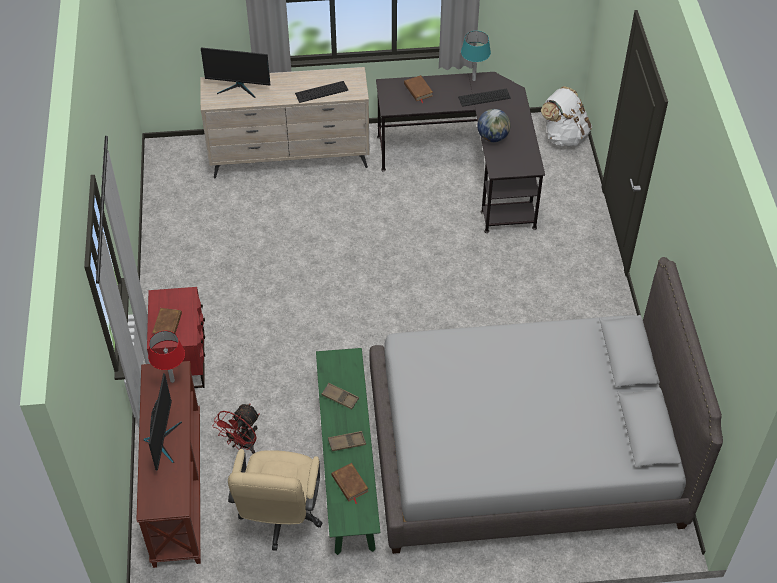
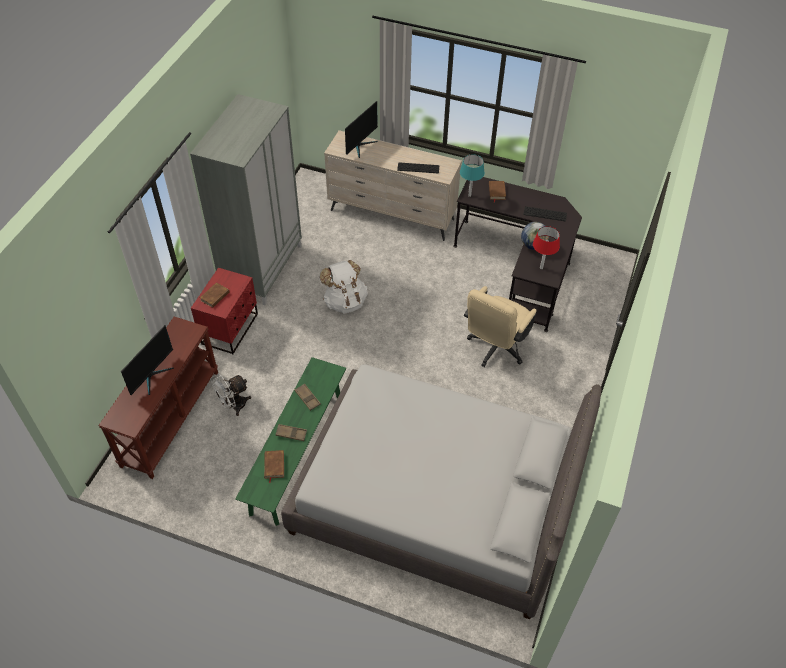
camera: 25 degrees right, 0 degrees up
(172, 381) = (186, 336): red table lamp -> red table lamp (541, 268)
(175, 275) = (262, 268): none -> grey wardrobe
(239, 87) = (361, 146): monitor -> monitor turned 90 degrees counterclockwise
(243, 444) = (233, 406): red fan -> white fan
(280, 518) = (226, 470): beige office chair -> beige office chair (495, 349)
(474, 79) = (545, 198): turquoise table lamp -> turquoise table lamp (469, 195)
(564, 136) = (611, 269): white backpack -> white backpack (345, 301)

